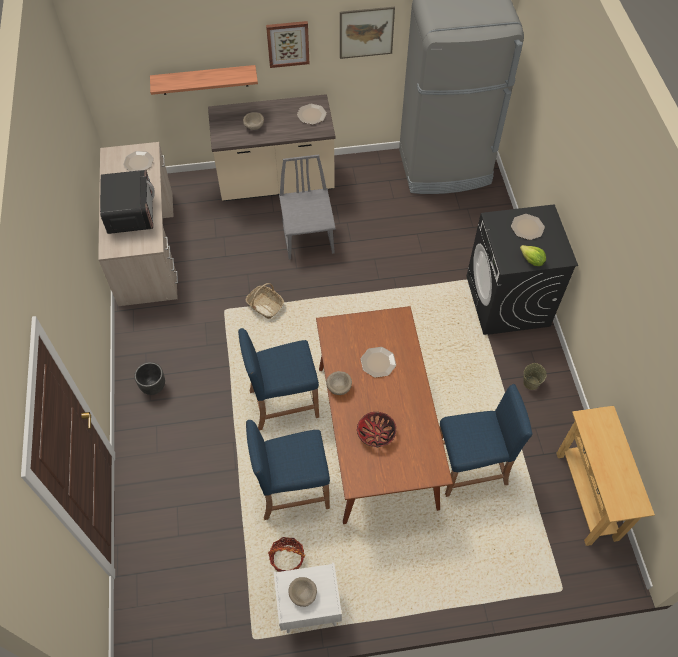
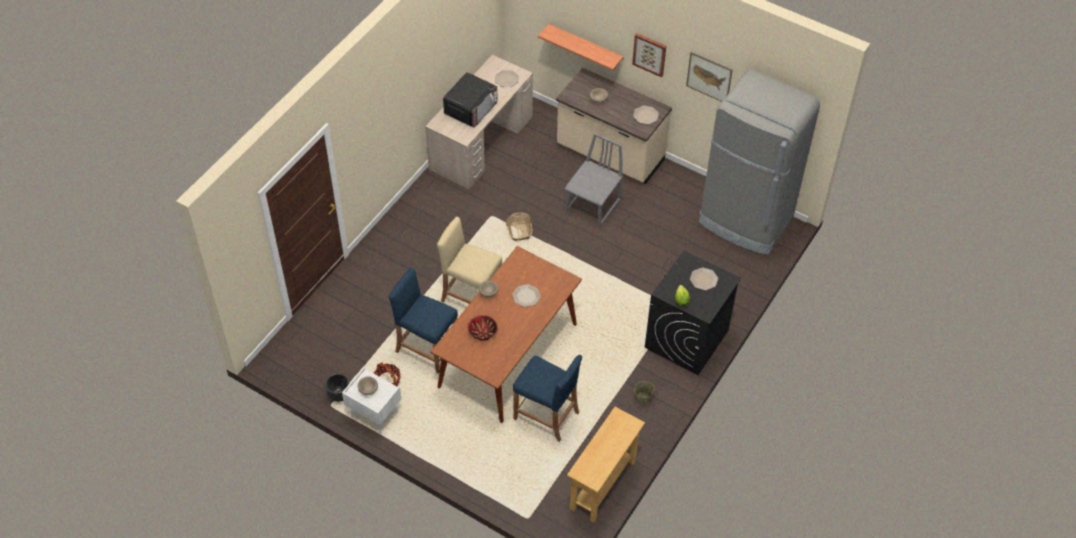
camera: 40 degrees right, 5 degrees down
(153, 387) = (404, 233): black planter -> black planter (339, 395)
(283, 403) = (471, 297): blue stool -> beige stool

